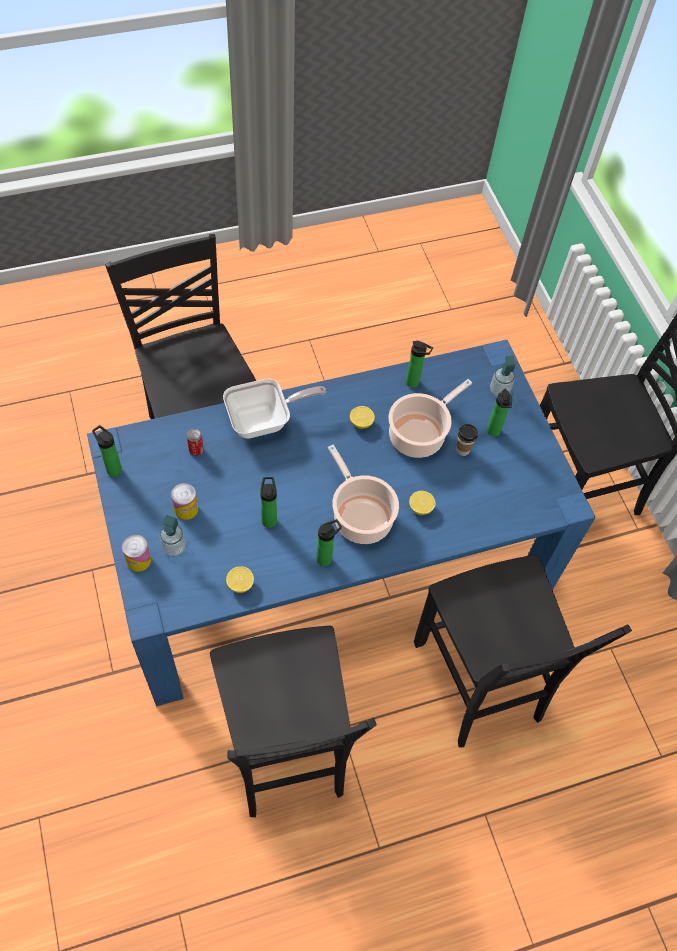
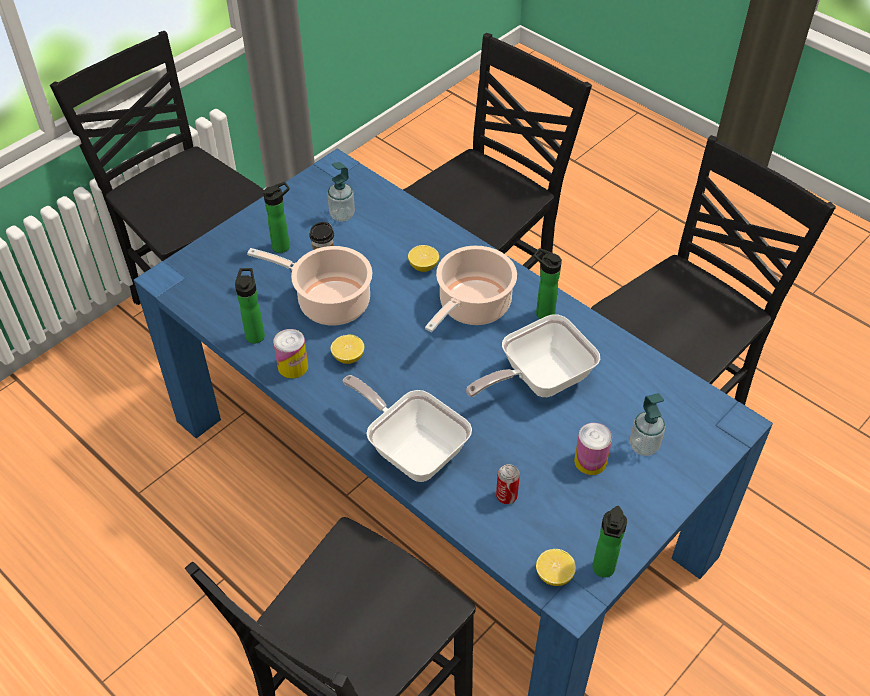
camera: 115 degrees left, 10 degrees down
(138, 560) = (687, 469): can -> can (293, 366)
(240, 584) = (631, 366): lemon -> lemon (554, 575)
(269, 519) = (538, 380): bottle -> frying pan
(499, 391) = (219, 260): soap dispenser -> soap dispenser (342, 215)

